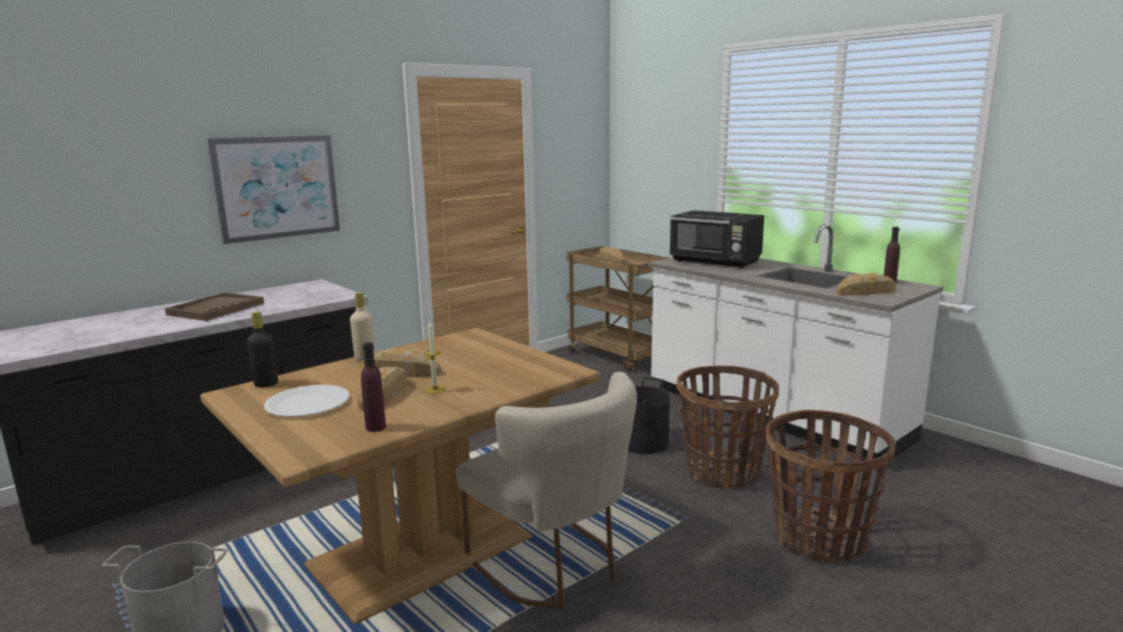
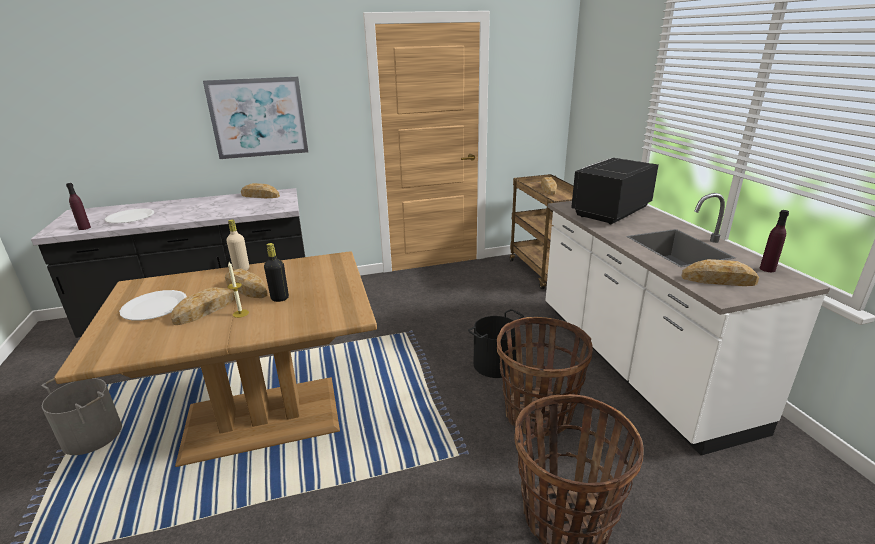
camera: 25 degrees right, 10 degrees up
(120, 328) = (130, 217): none -> white plate
(216, 309) = (199, 208): brown tray -> none
(266, 384) = (158, 281): black bottle -> black bottle (280, 298)
(285, 290) = (260, 195): none -> bread
(375, 427) = (159, 343): purple bottle -> purple bottle (84, 228)
(554, 567) = (331, 465): beige chair -> none
(715, 262) = (609, 212): black microwave -> black microwave turned 75 degrees clockwise

